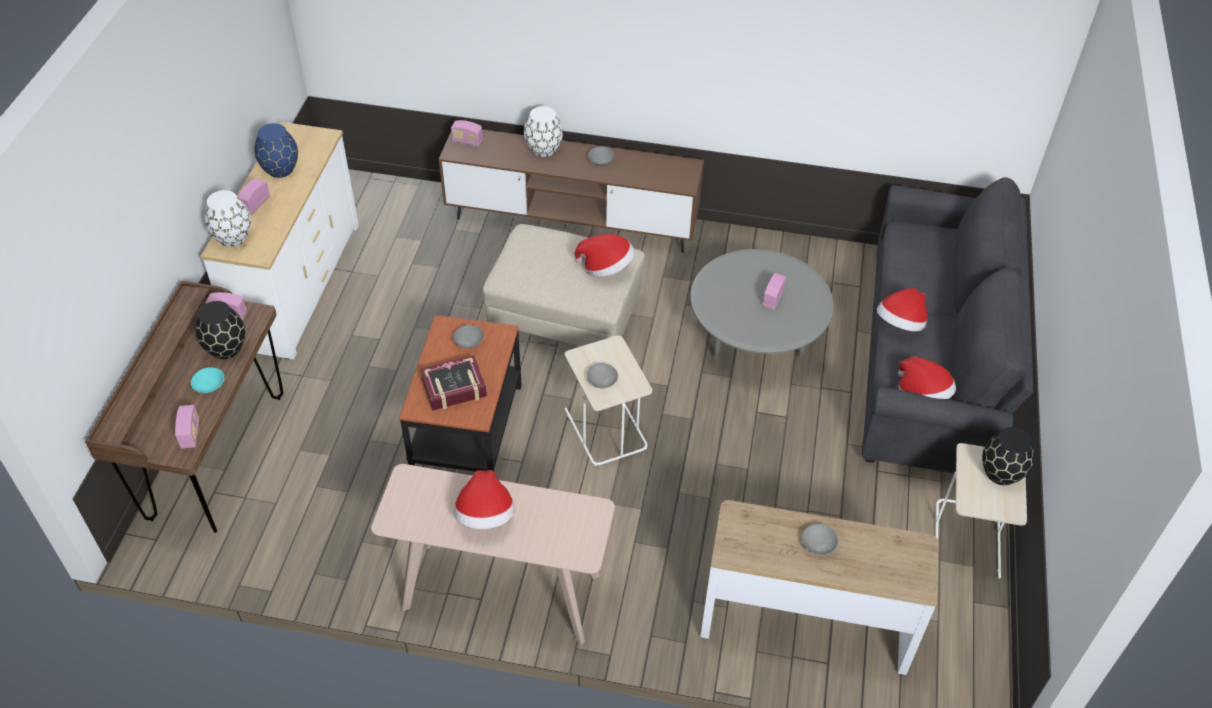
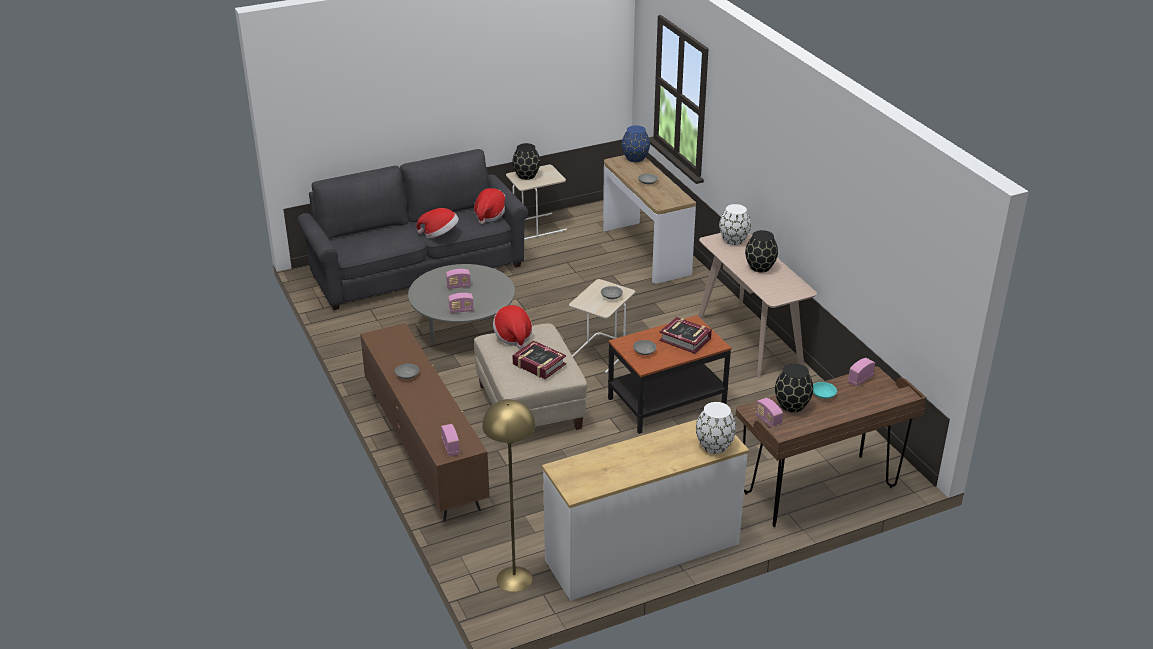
camera: 125 degrees left, 15 degrees down
(256, 205) = (672, 456): radio -> radio (461, 310)
(281, 169) = (622, 467): blue vase -> blue vase (635, 158)
(360, 201) = (514, 579): none -> yellow floor lamp
(485, 516) = (759, 267): hat -> black vase
(538, 262) = (539, 364): none -> book
(543, 149) = (421, 406): white vase -> white vase (734, 240)

